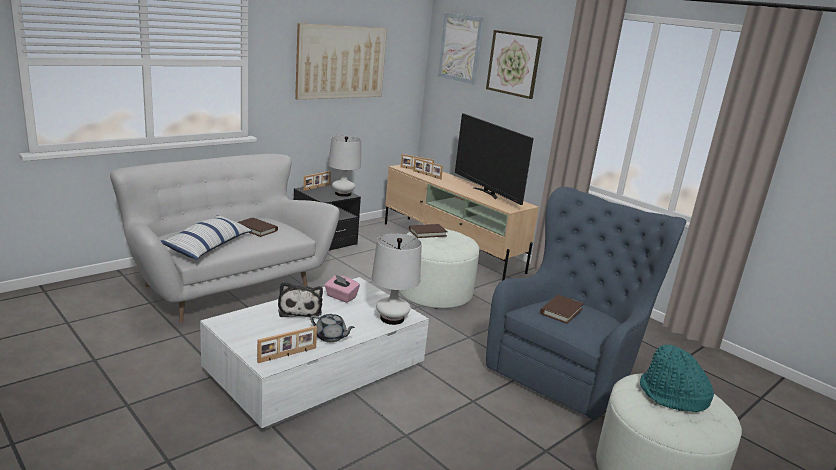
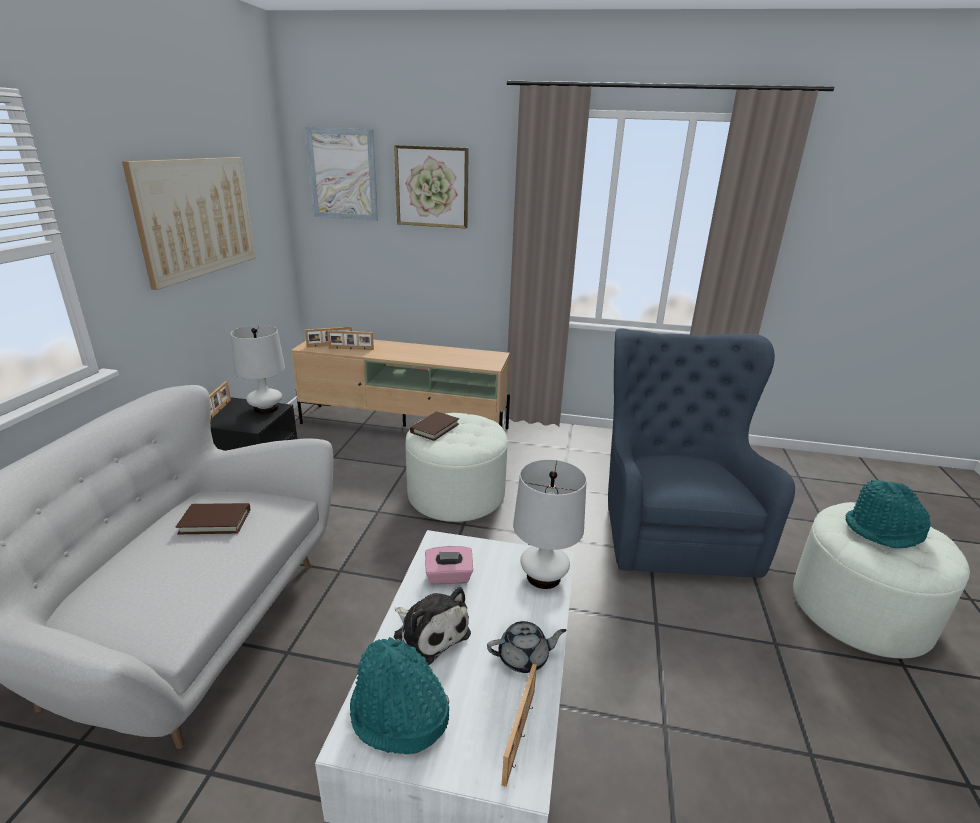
camera: 35 degrees left, 5 degrees up
(208, 246) = (172, 596): pillow -> none
(247, 325) = (398, 715): none -> turquoise hat
(487, 193) = (443, 352): television -> none
(561, 311) = (687, 476): brown book -> none

